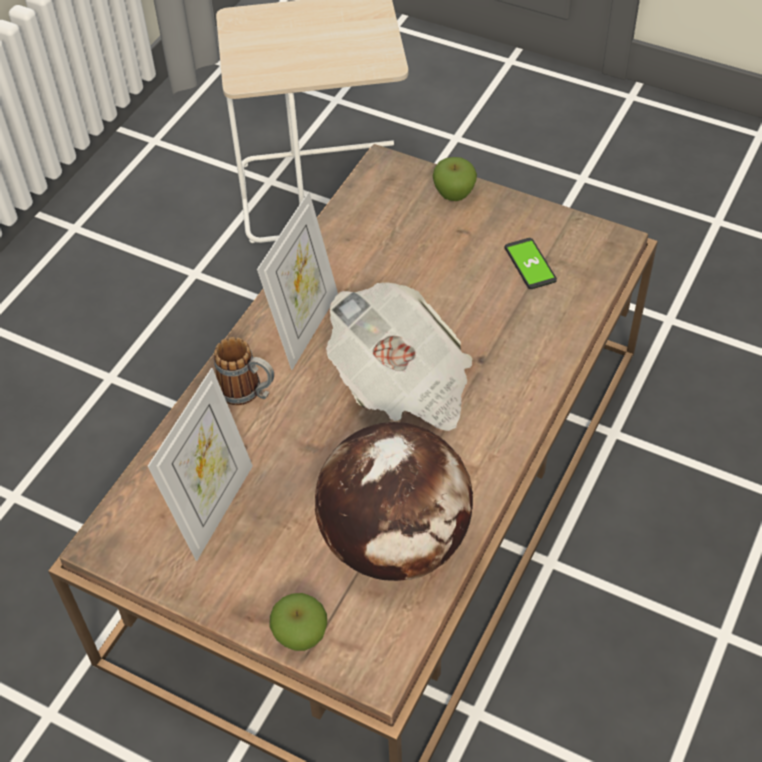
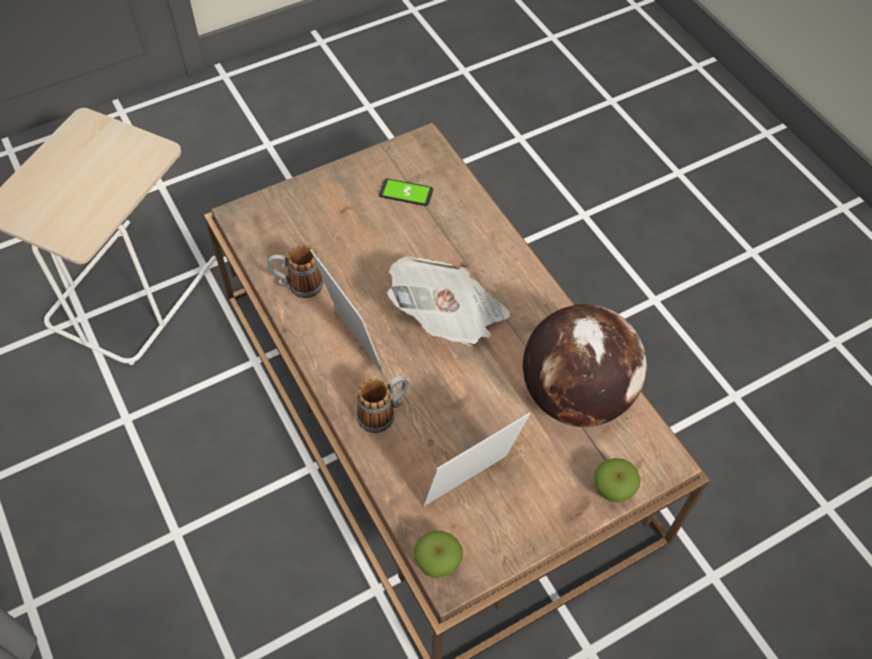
camera: 60 degrees left, 5 degrees up
(214, 508) = (470, 488): picture frame -> picture frame turned 90 degrees counterclockwise
(341, 250) = (298, 285): none -> mug
(454, 194) = (306, 194): apple -> apple (437, 562)

